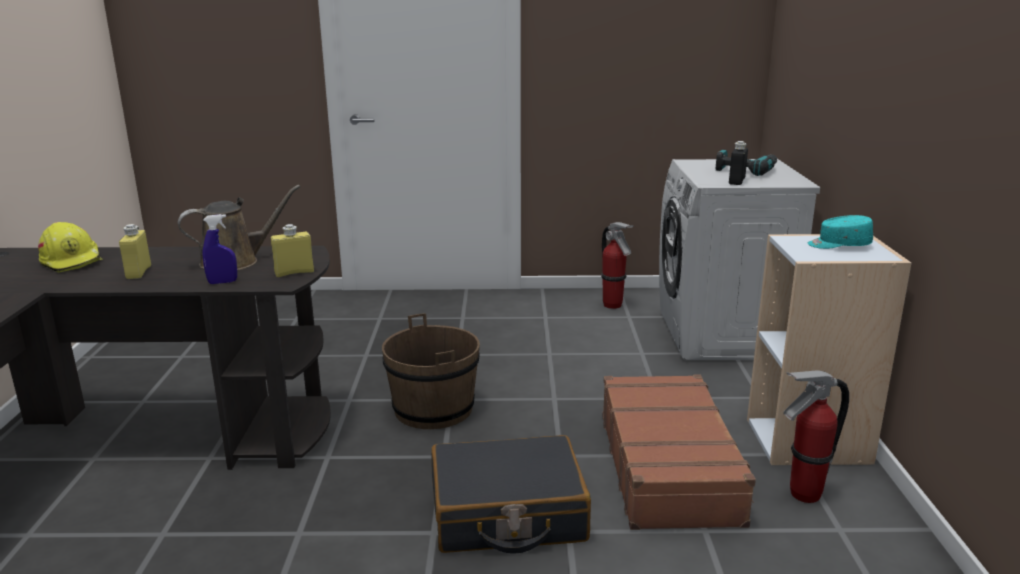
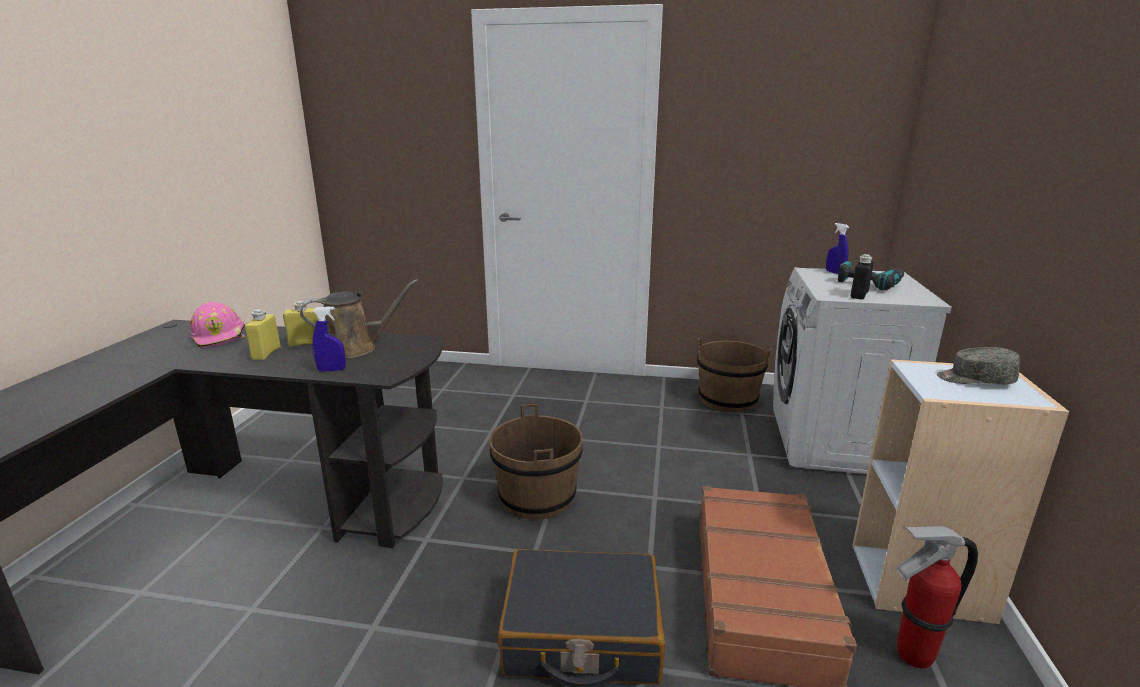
camera: 10 degrees right, 0 degrees up
(72, 261) = (220, 337): yellow hard hat -> pink hard hat
(294, 273) = (400, 365): yellow bottle -> yellow bottle (306, 343)
(613, 305) = (728, 400): fire extinguisher -> brown bucket
(712, 162) = (834, 273): none -> blue spray bottle
(838, 245) = (975, 380): turquoise cap -> grey cap

